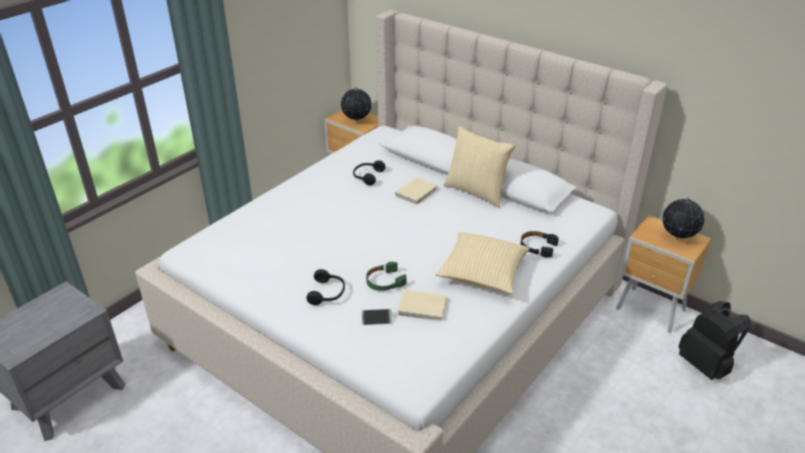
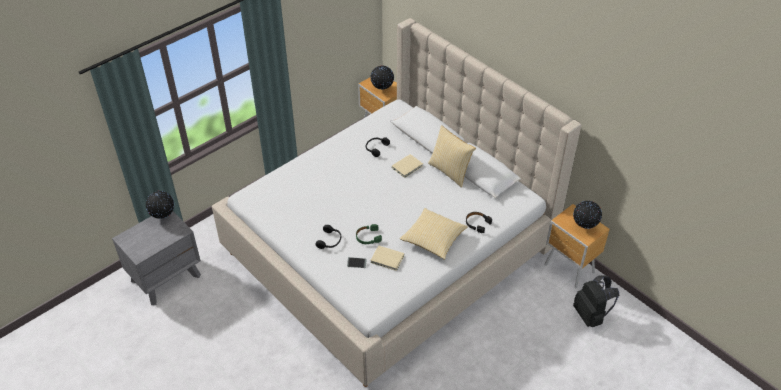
camera: 10 degrees right, 10 degrees up
(57, 295) = (163, 216): none -> globe

